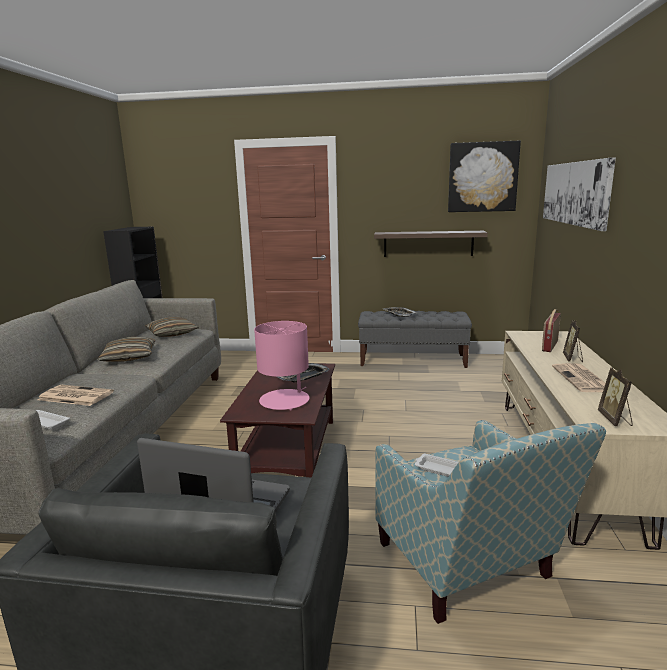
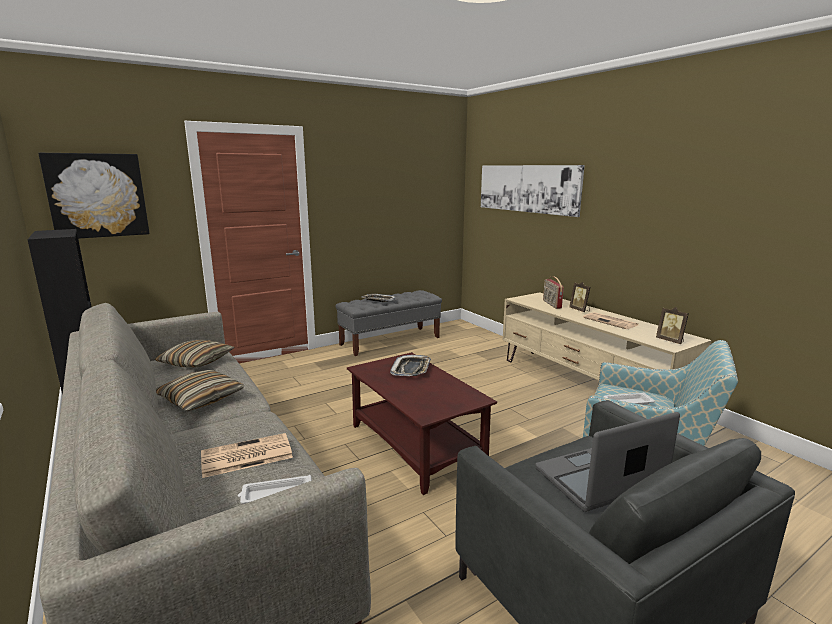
camera: 40 degrees left, 0 degrees up
(285, 400) = (439, 392): pink table lamp -> none
(428, 243) = (389, 232): shelf -> none
(482, 177) = (427, 173): picture -> picture (97, 195)

